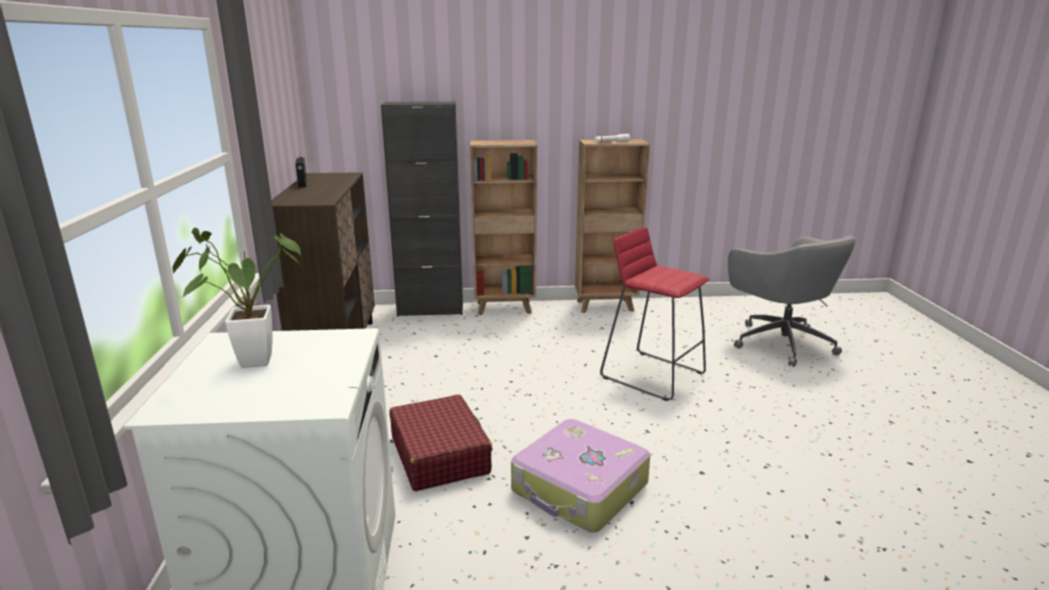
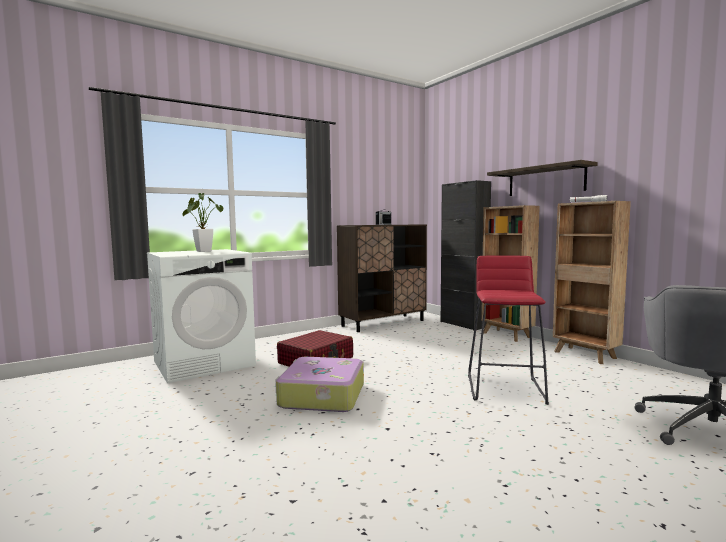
camera: 60 degrees right, 15 degrees down
(539, 107) = (545, 181): none -> shelf

